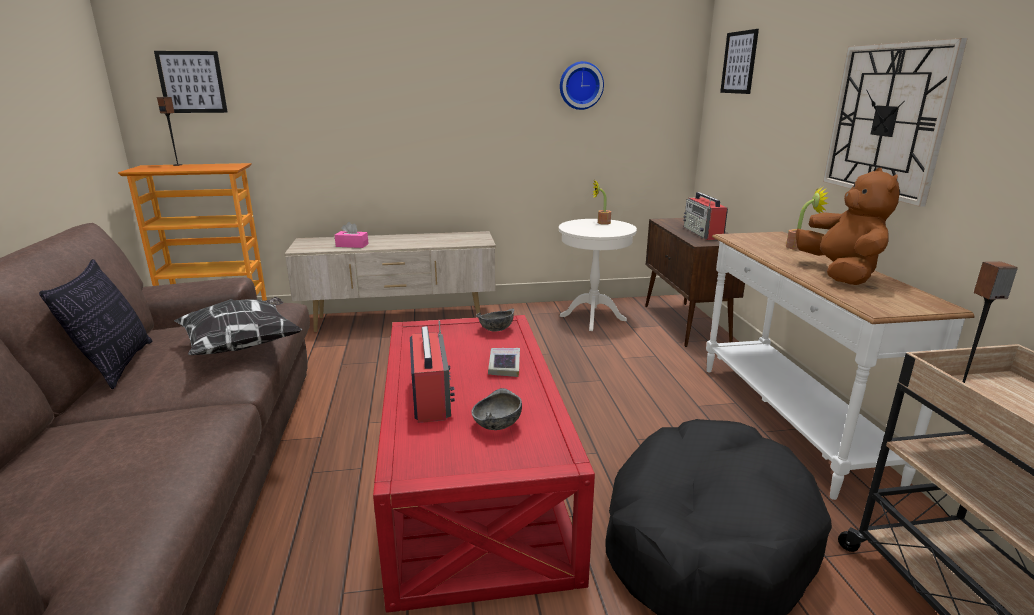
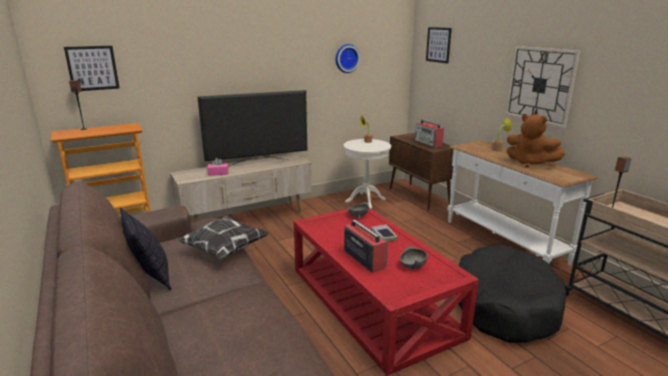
camera: 20 degrees left, 0 degrees up
(420, 238) = (258, 163): none -> television
(840, 274) = (530, 163): brown plush toy -> brown plush toy turned 150 degrees clockwise

